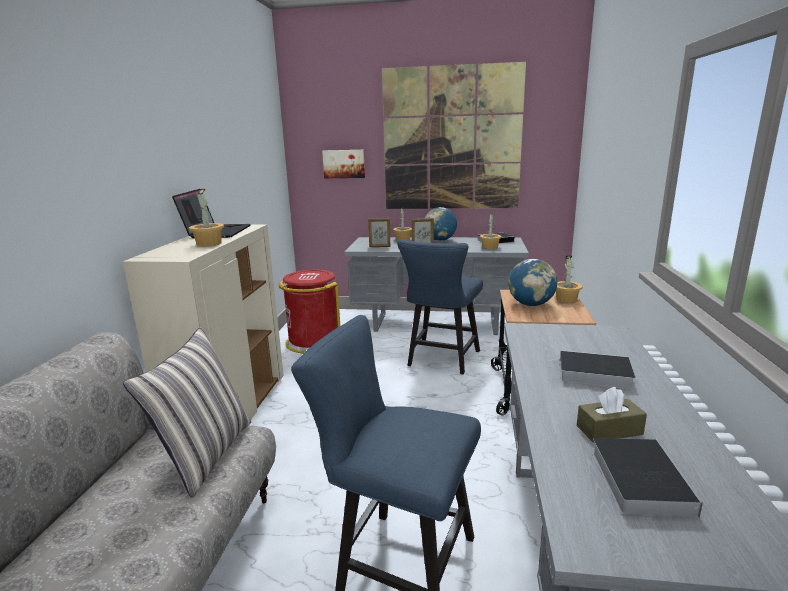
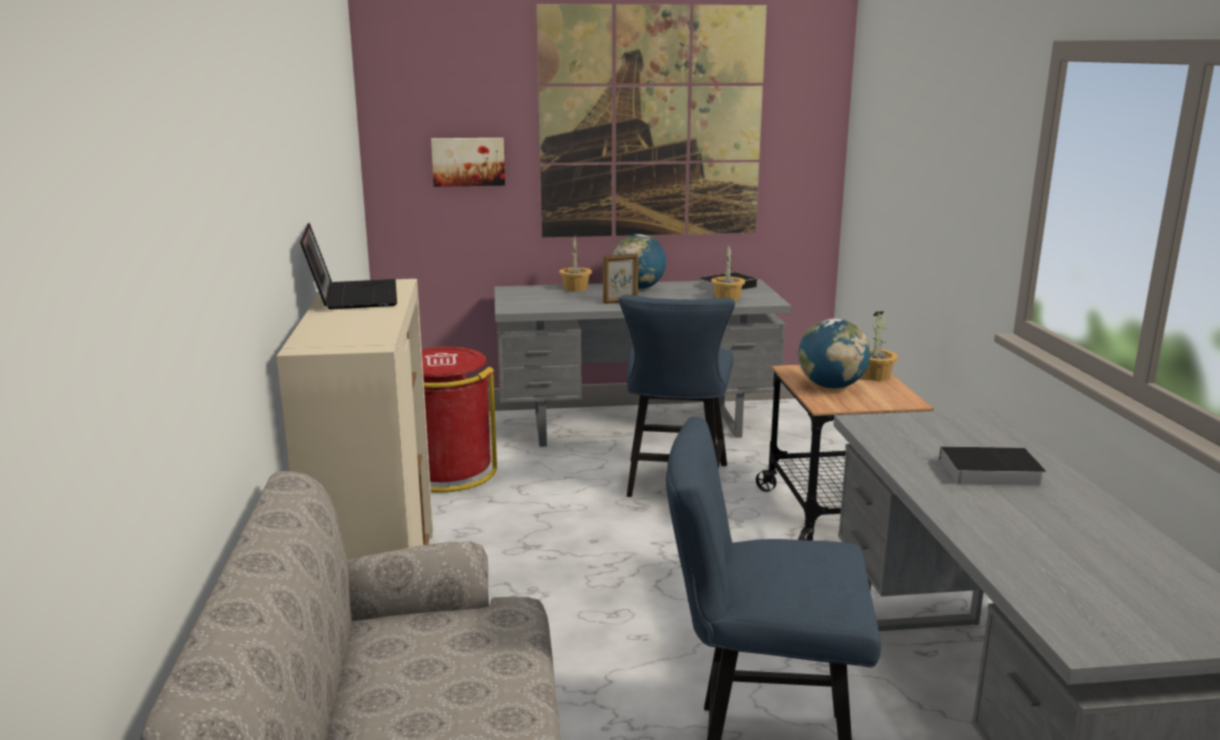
camera: 15 degrees left, 0 degrees up
(205, 454) = (478, 641): pillow -> none
(209, 244) = (376, 319): potted plant -> none
(379, 246) = (548, 303): picture frame -> none
(609, 430) = (1044, 534): brown tissue box -> none
(637, 479) = (1100, 579): book -> none

